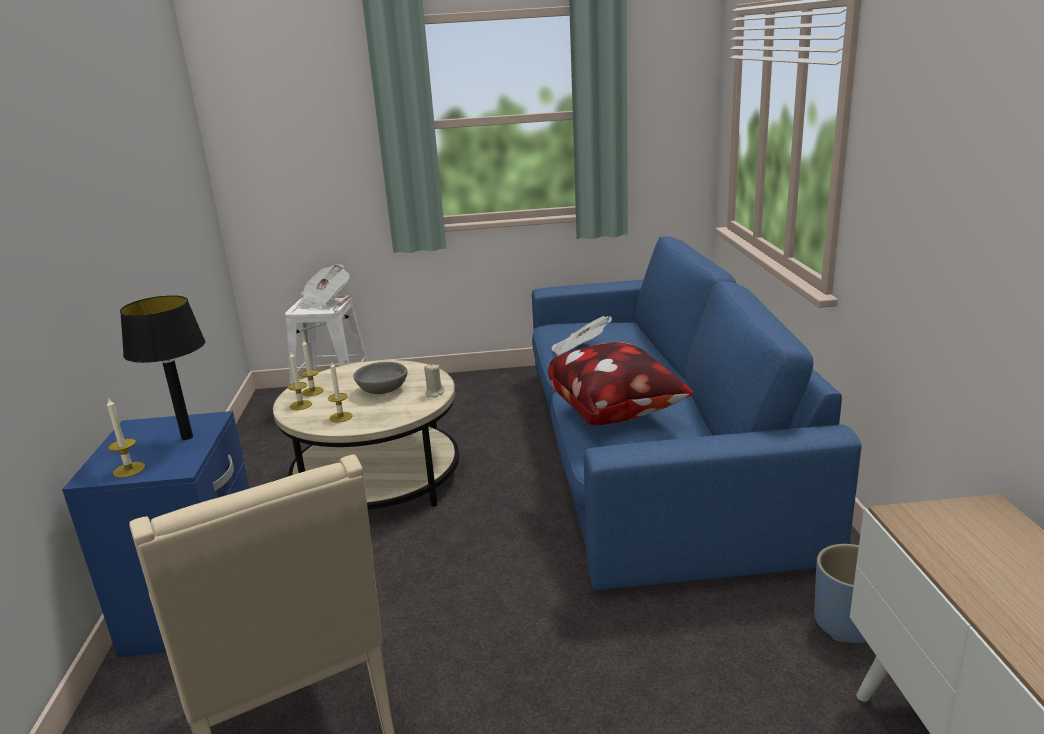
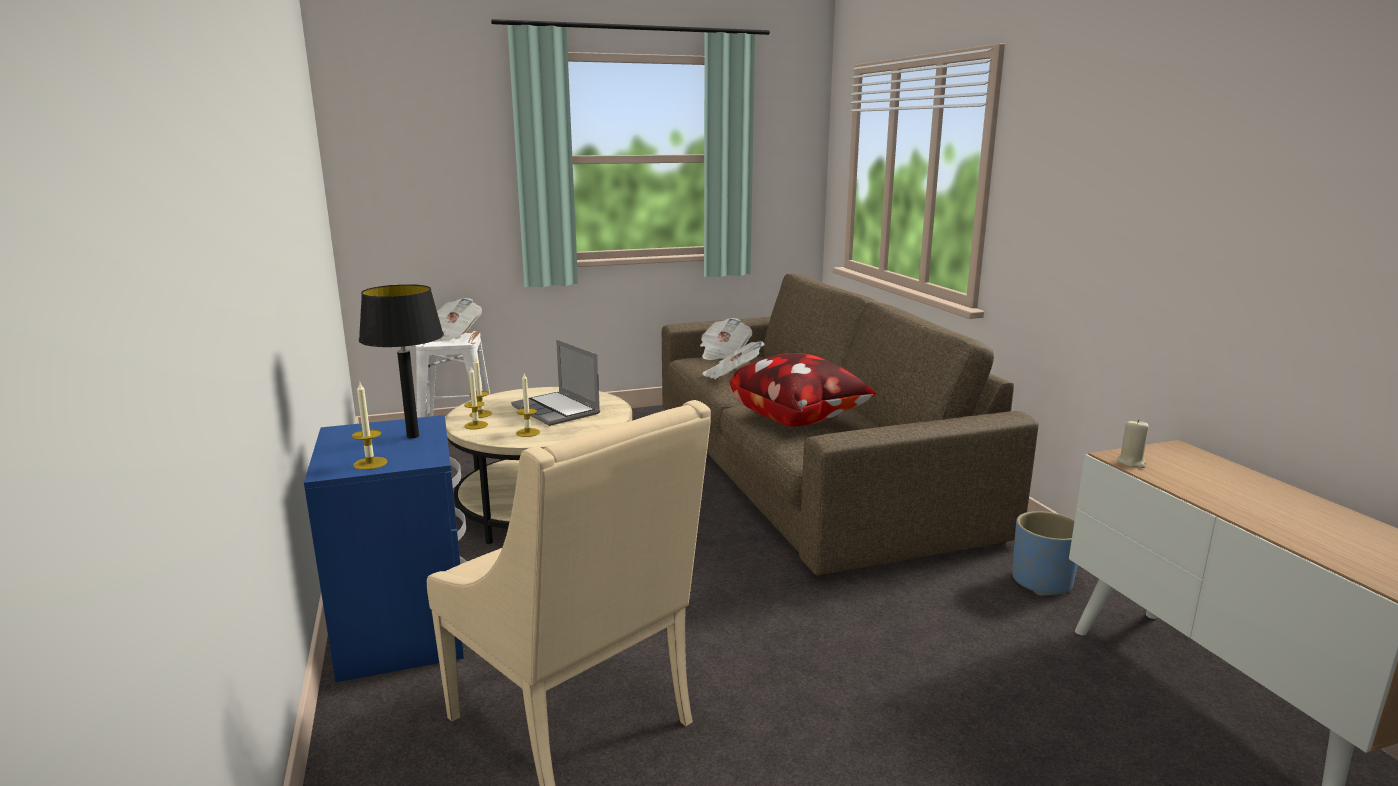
camera: 15 degrees left, 5 degrees down
(383, 390) = (557, 410): grey bowl -> laptop
(434, 393) = (613, 410): beige candle -> beige candle (1131, 462)
(587, 321) = (723, 354): none -> newspaper
(650, 450) = (805, 467): blue sofa -> brown sofa

